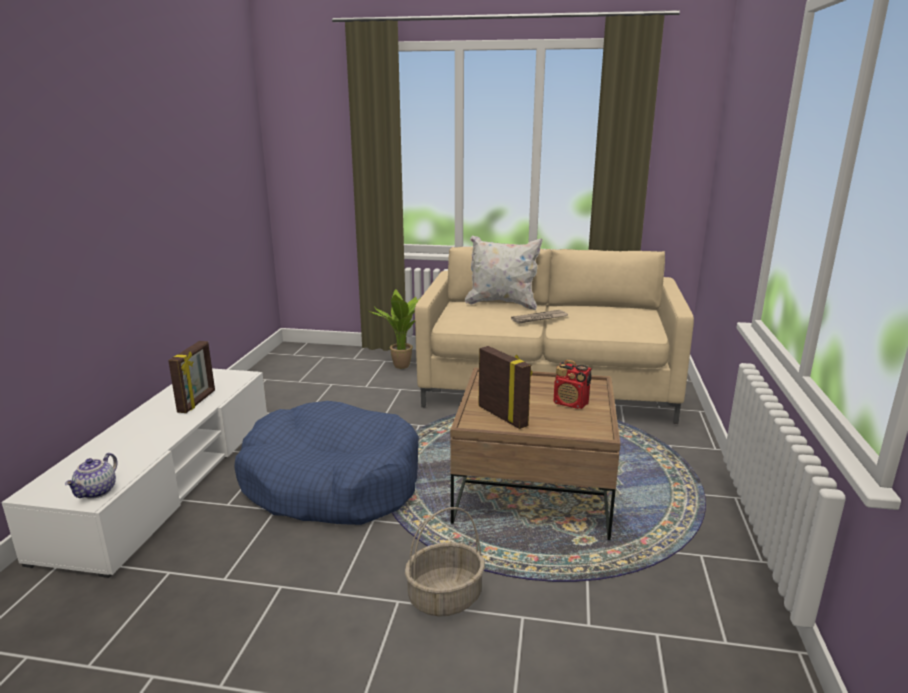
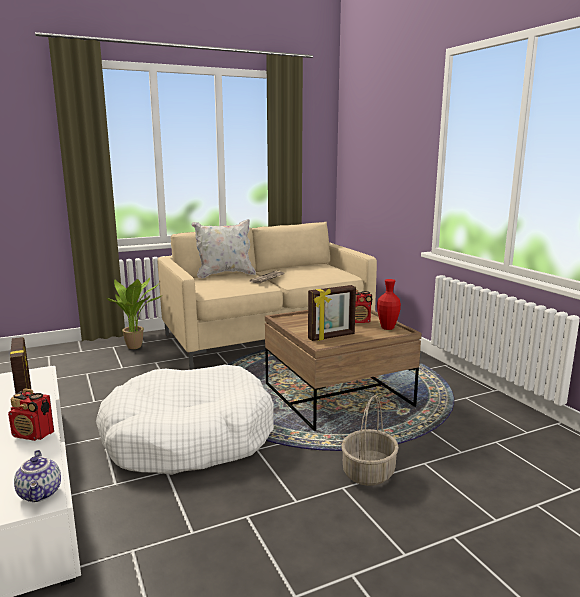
camera: 35 degrees left, 5 degrees down
(161, 436) = (34, 434): none -> radio
(331, 482) = (188, 437): blue dog bed -> white dog bed
(503, 416) = (331, 337): picture frame -> picture frame turned 135 degrees clockwise
(591, 423) = (387, 328): none -> red vase

